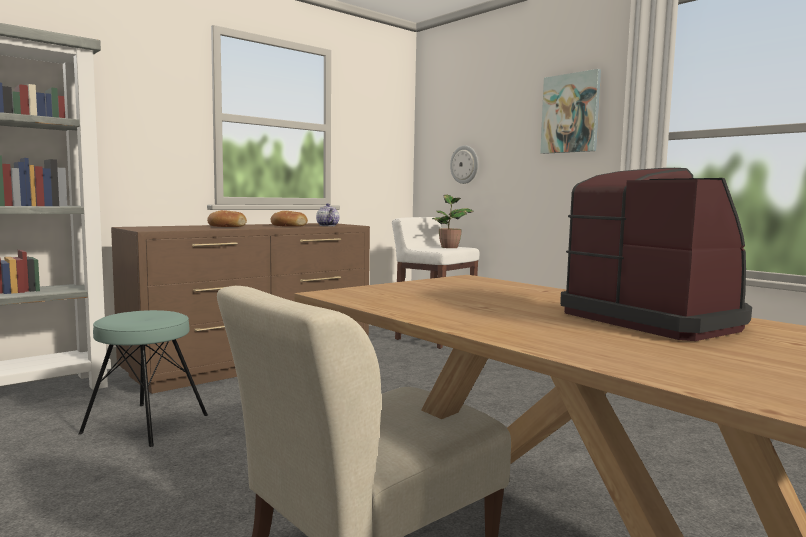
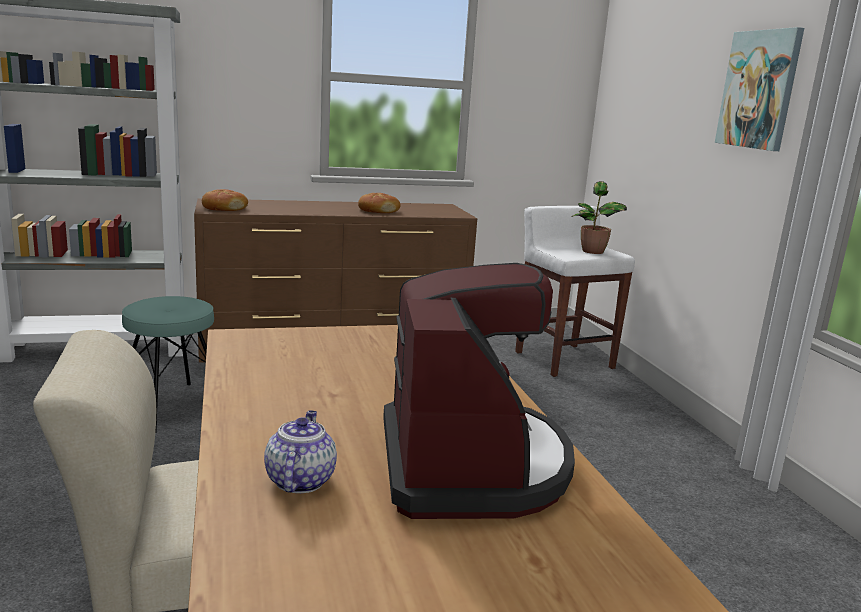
camera: 25 degrees right, 10 degrees up
(226, 226) = (308, 206): bread -> bread (224, 208)
(327, 226) = (423, 214): teapot -> teapot (299, 480)
(464, 164) = (639, 141): wall clock -> none

